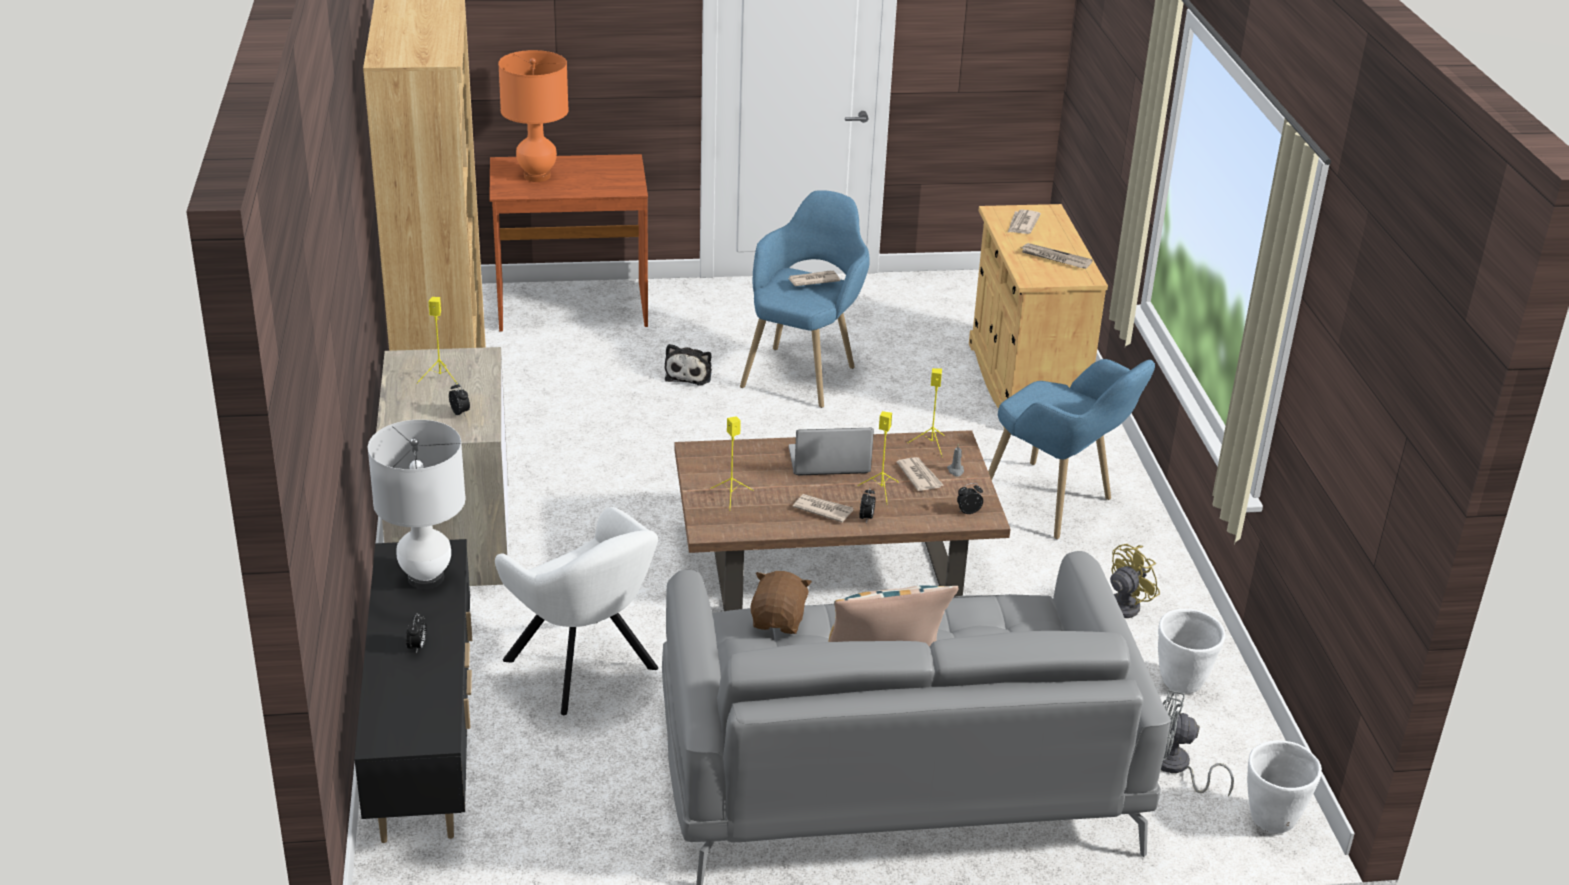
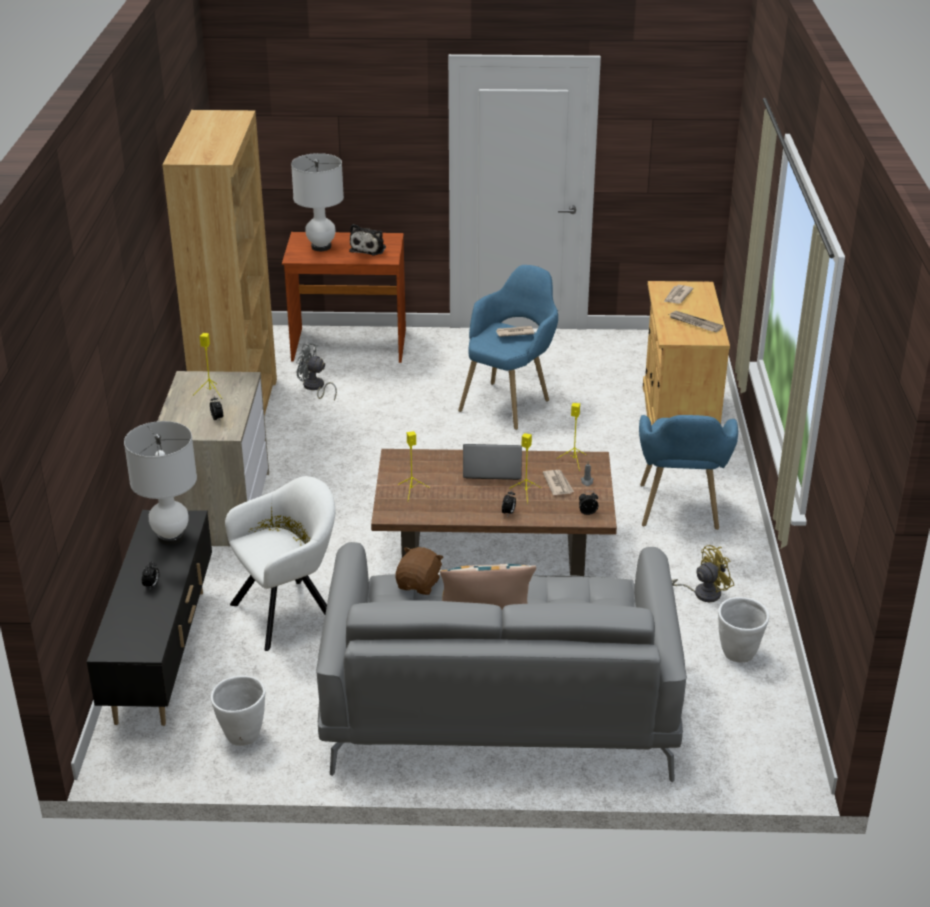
camera: 10 degrees right, 0 degrees up
(537, 176) = (321, 247): orange table lamp -> white table lamp
(585, 669) = (290, 611): white armchair -> white armchair turned 90 degrees counterclockwise
(689, 374) = (423, 399): plush toy -> plush toy (369, 248)
(822, 510) = (477, 505): newspaper -> none
(1059, 507) = (679, 515): blue armchair -> blue armchair turned 45 degrees clockwise
(1175, 767) = (715, 717): grey fan -> grey fan (315, 388)
(1271, 820) = (780, 763): white planter -> white planter (242, 736)

